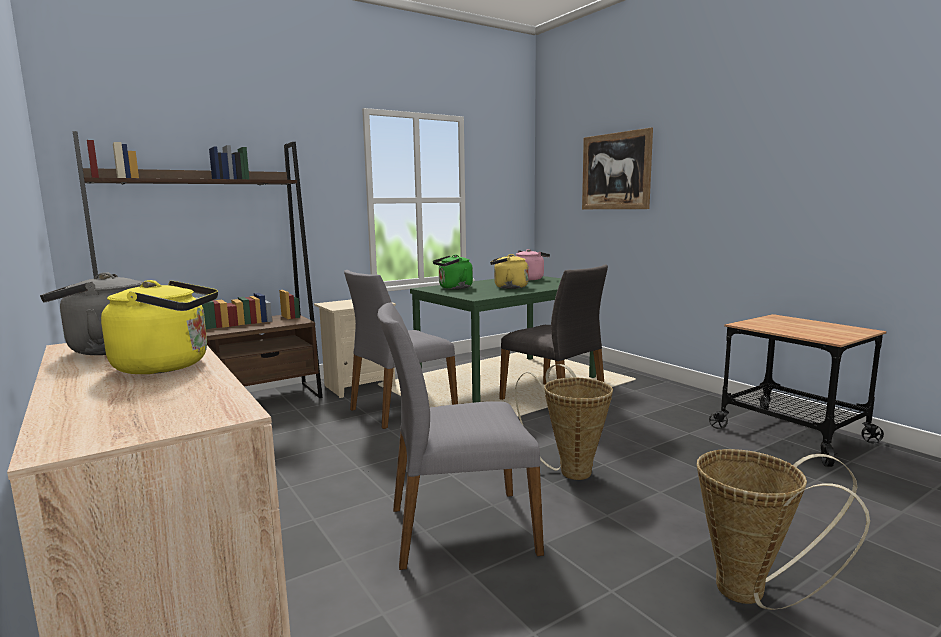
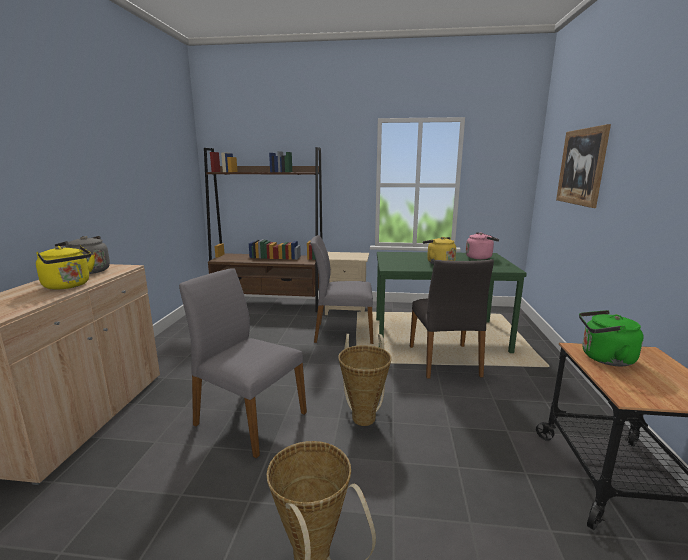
camera: 40 degrees right, 5 degrees up
(453, 288) = (401, 256): green kettle -> green kettle (604, 358)

